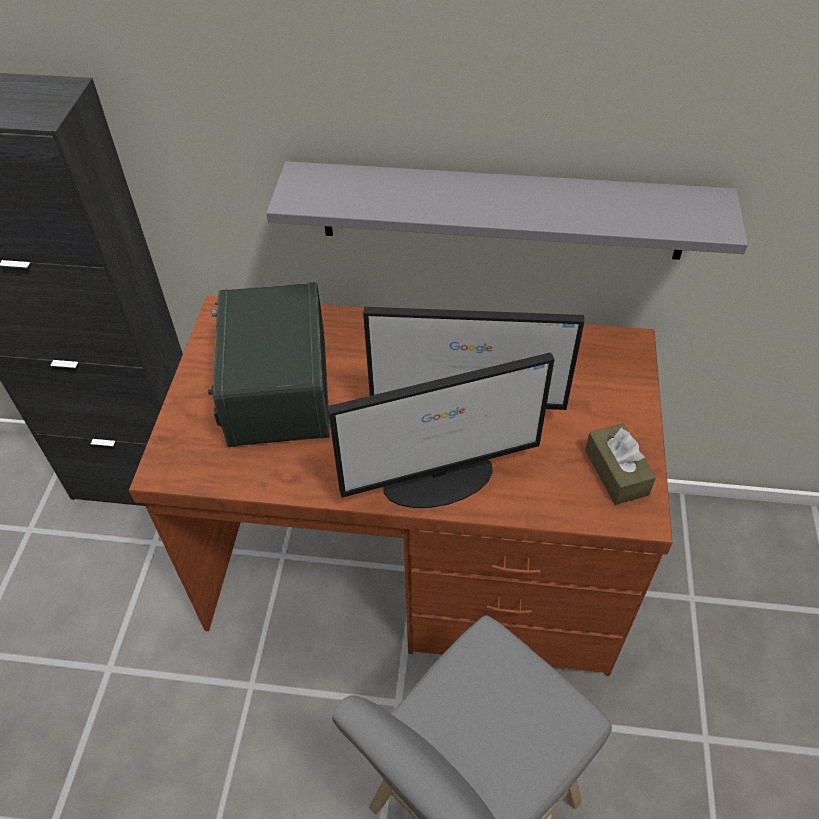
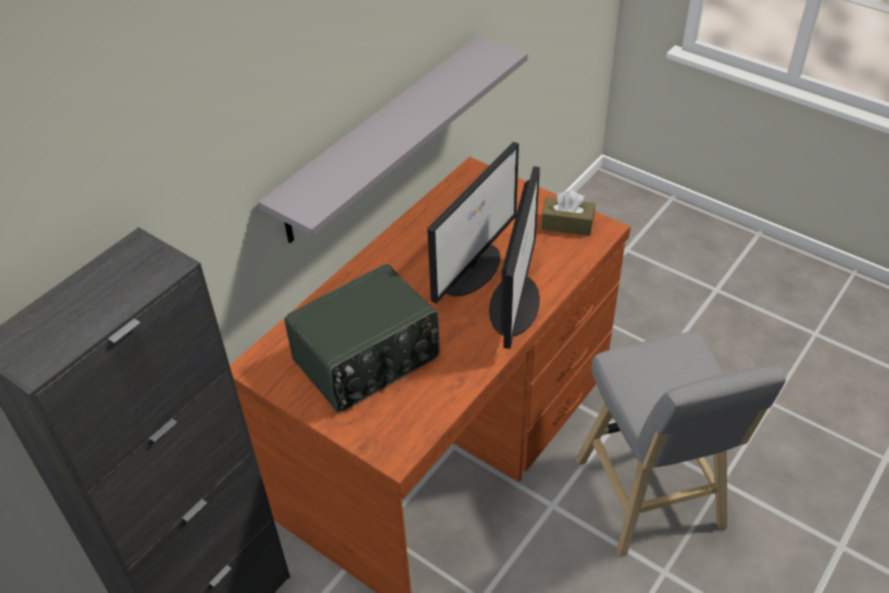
camera: 60 degrees left, 5 degrees down
(276, 390) = (368, 361): radio -> radio turned 60 degrees counterclockwise

